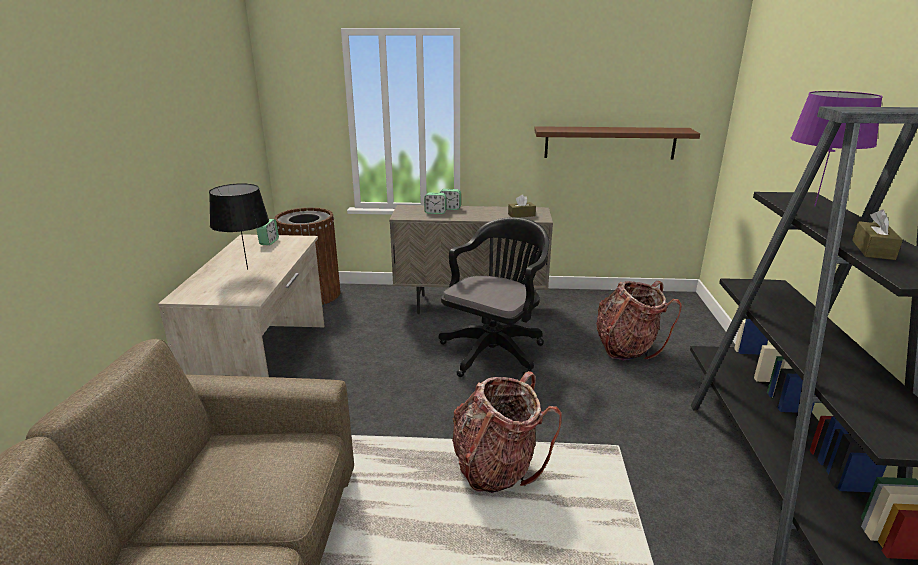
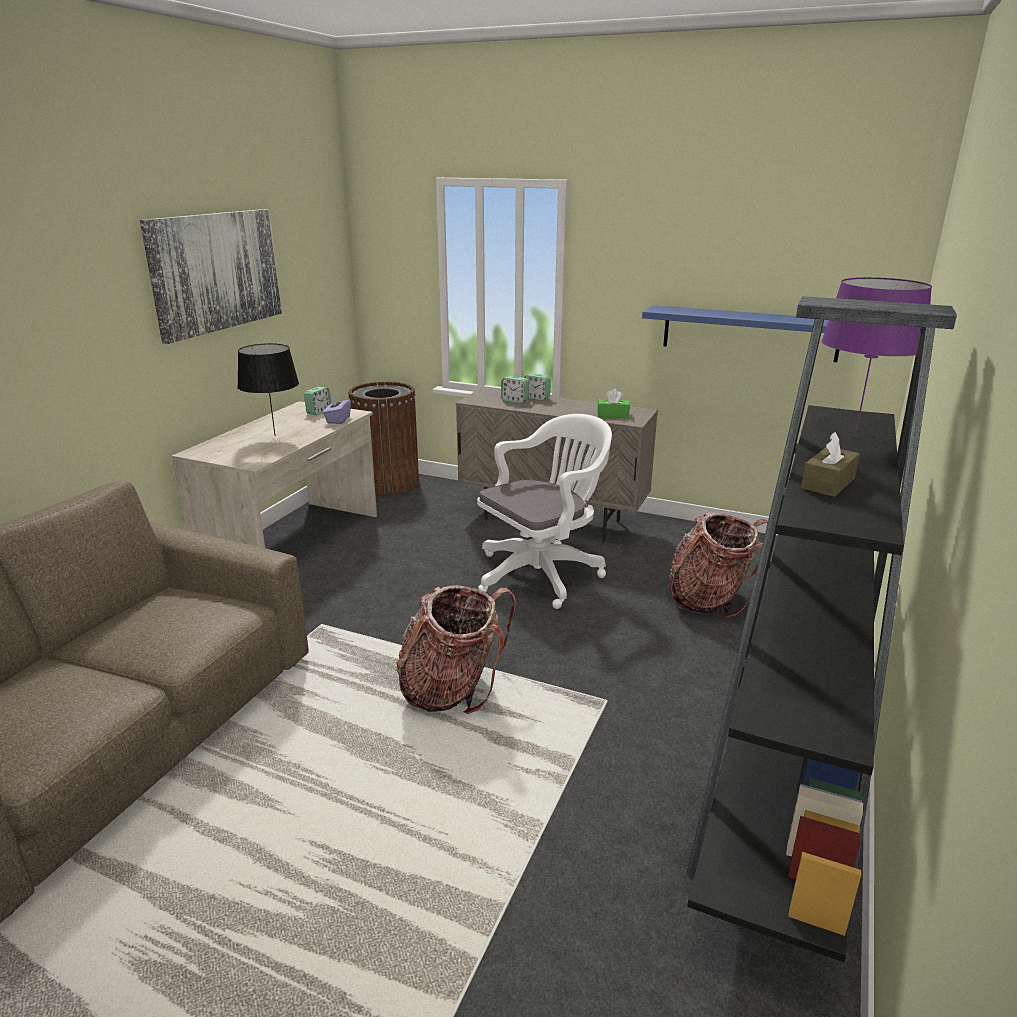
camera: 20 degrees right, 0 degrees up
(172, 119) = (216, 272): none -> picture
(294, 247) = (338, 420): none -> purple tissue box
(495, 350) = (543, 573): black office chair -> white office chair
(521, 215) = (613, 414): brown tissue box -> green tissue box
(610, 142) = (749, 333): brown shelf -> blue shelf

